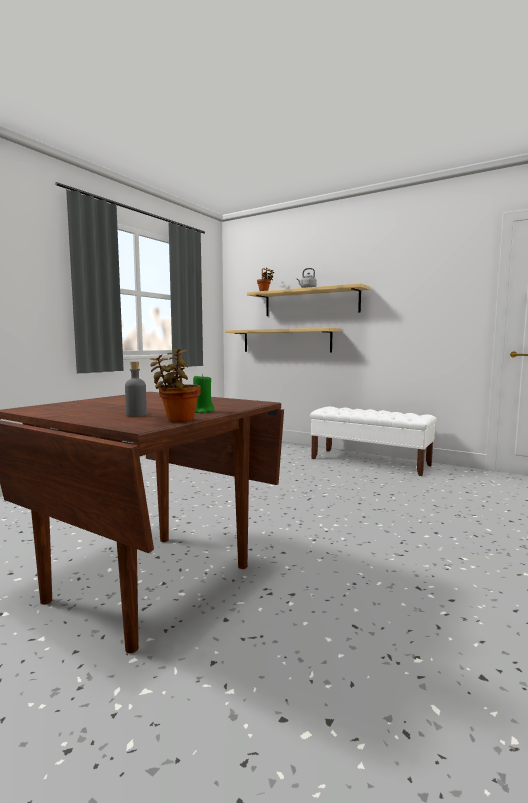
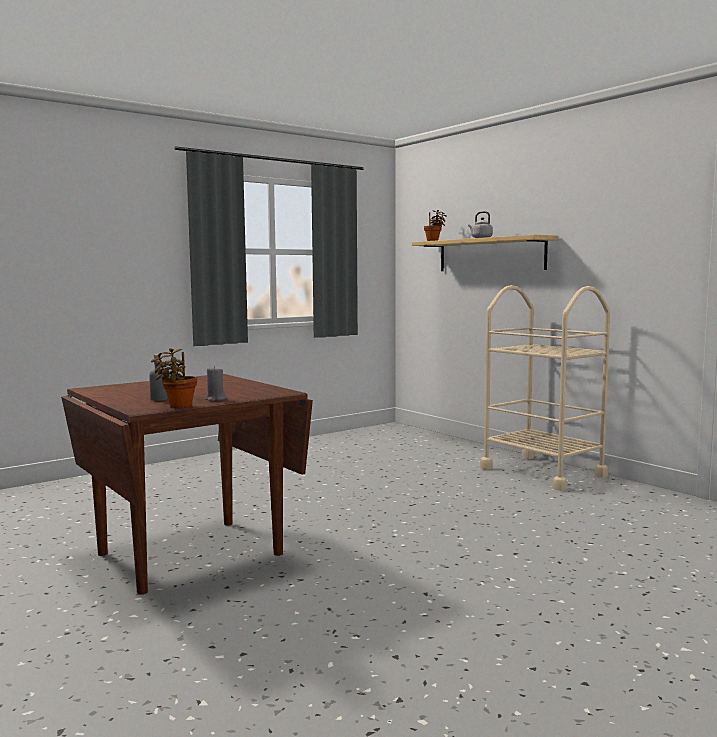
camera: 20 degrees right, 0 degrees up
(203, 411) = (215, 399): green candle -> grey candle
(286, 340) = (462, 304): shelf -> none
(370, 462) = (542, 472): white bench -> beige cart

